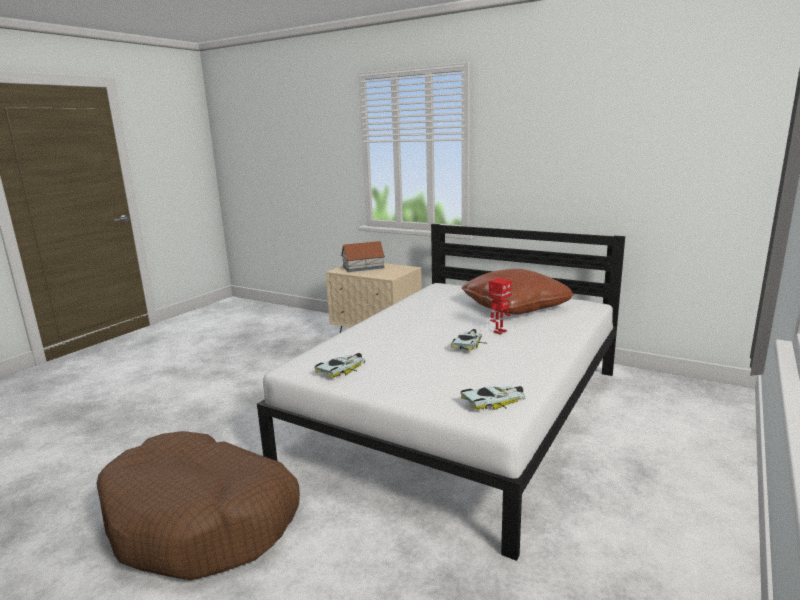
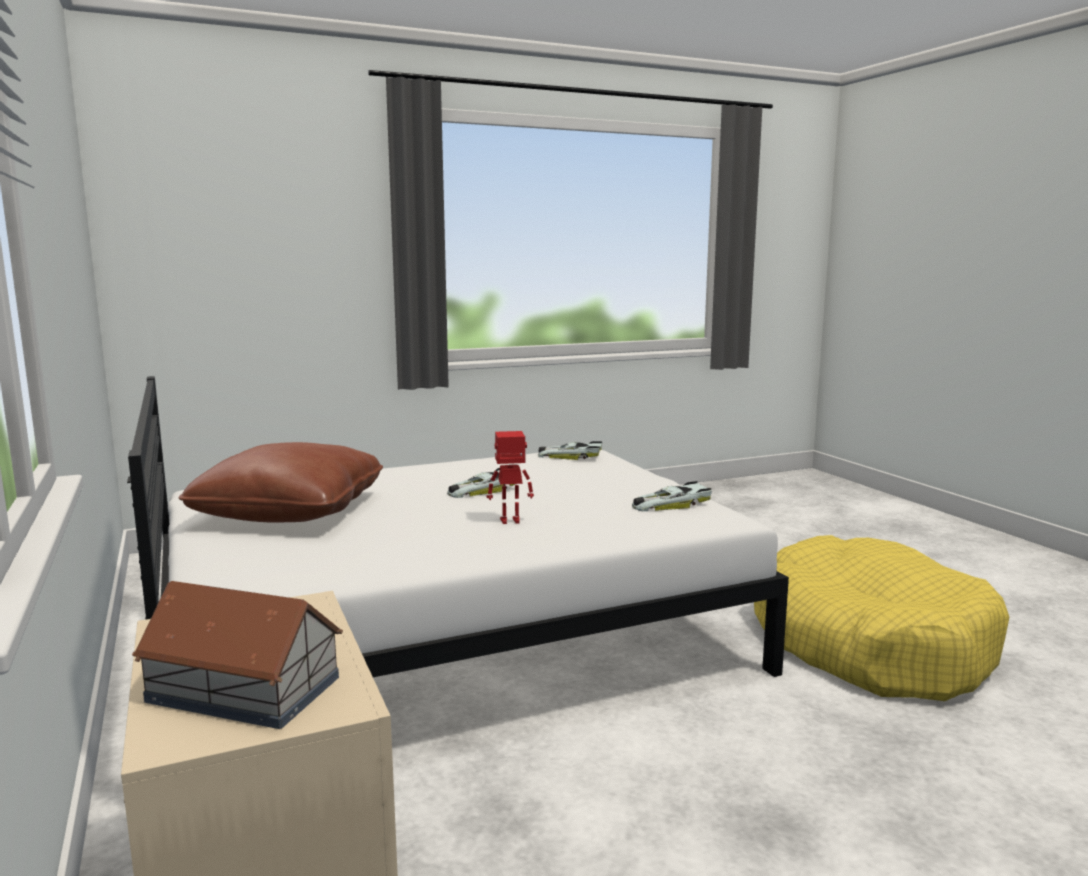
camera: 145 degrees left, 5 degrees down
(202, 520) = (869, 643): brown dog bed -> yellow dog bed
(499, 331) = (414, 491): toy robot -> toy robot (510, 521)

